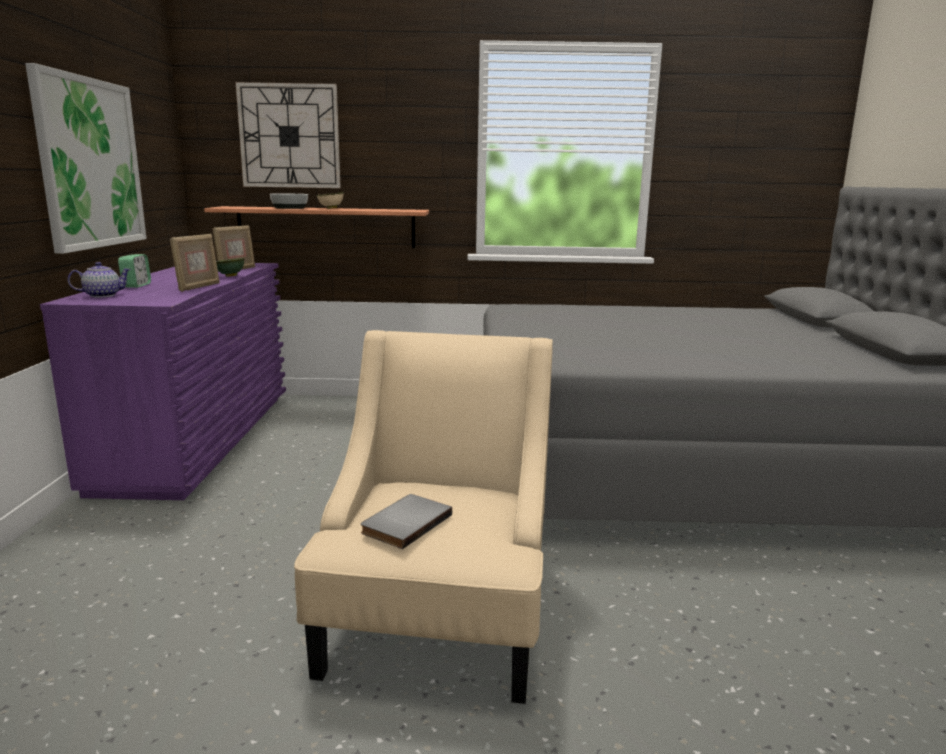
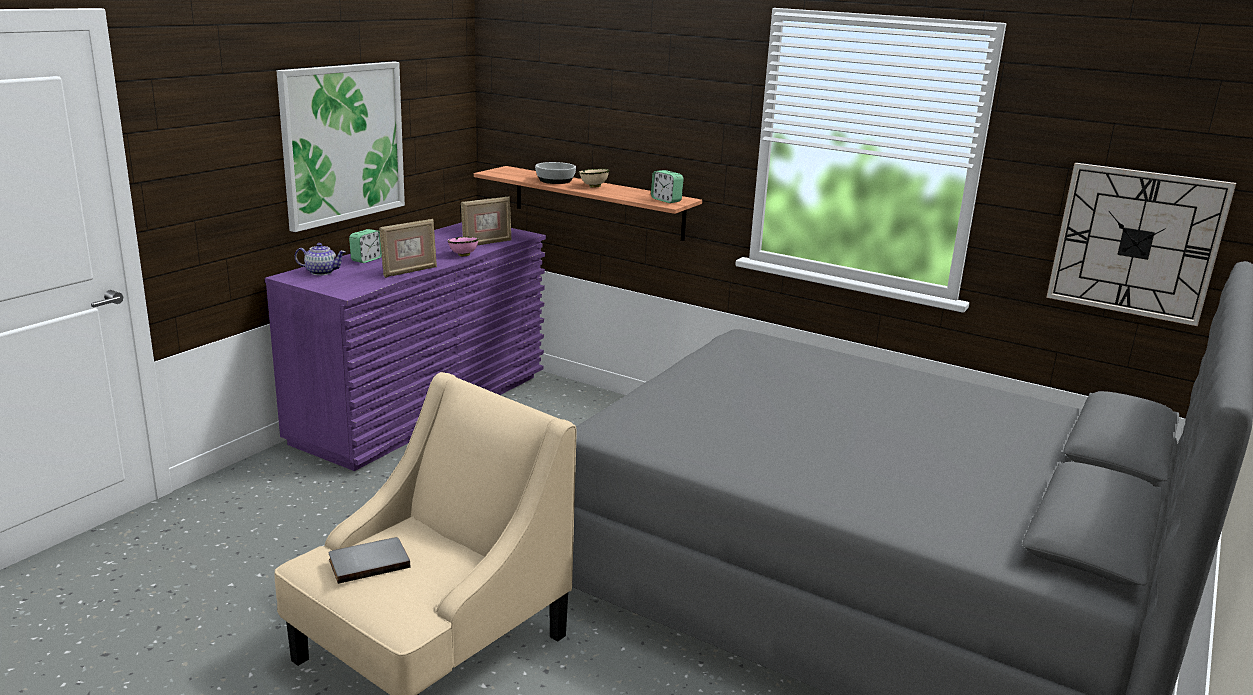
camera: 30 degrees right, 5 degrees up
(230, 276) = (463, 255): green bowl -> pink bowl
(289, 136) = (570, 100): wall clock -> wall clock (1136, 242)
(406, 210) = (666, 200): none -> alarm clock

